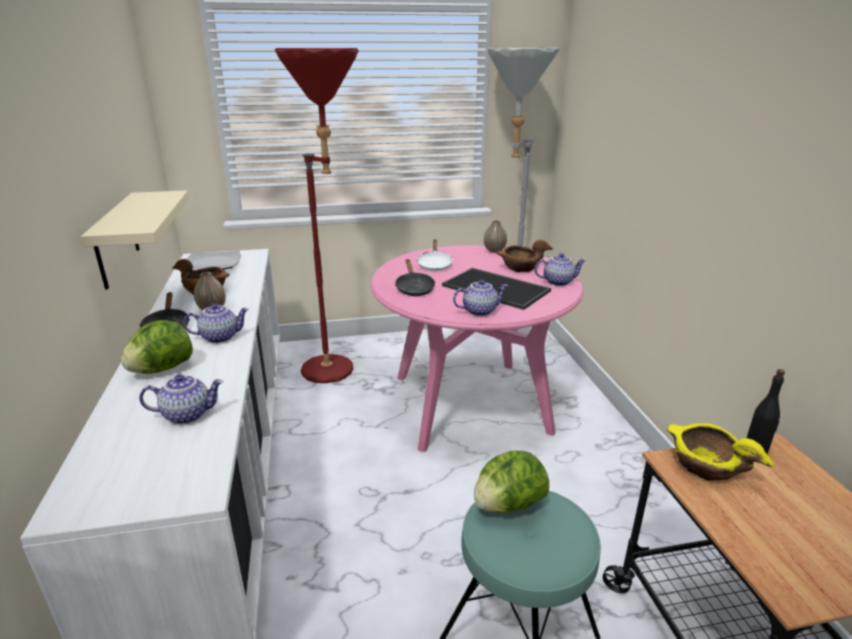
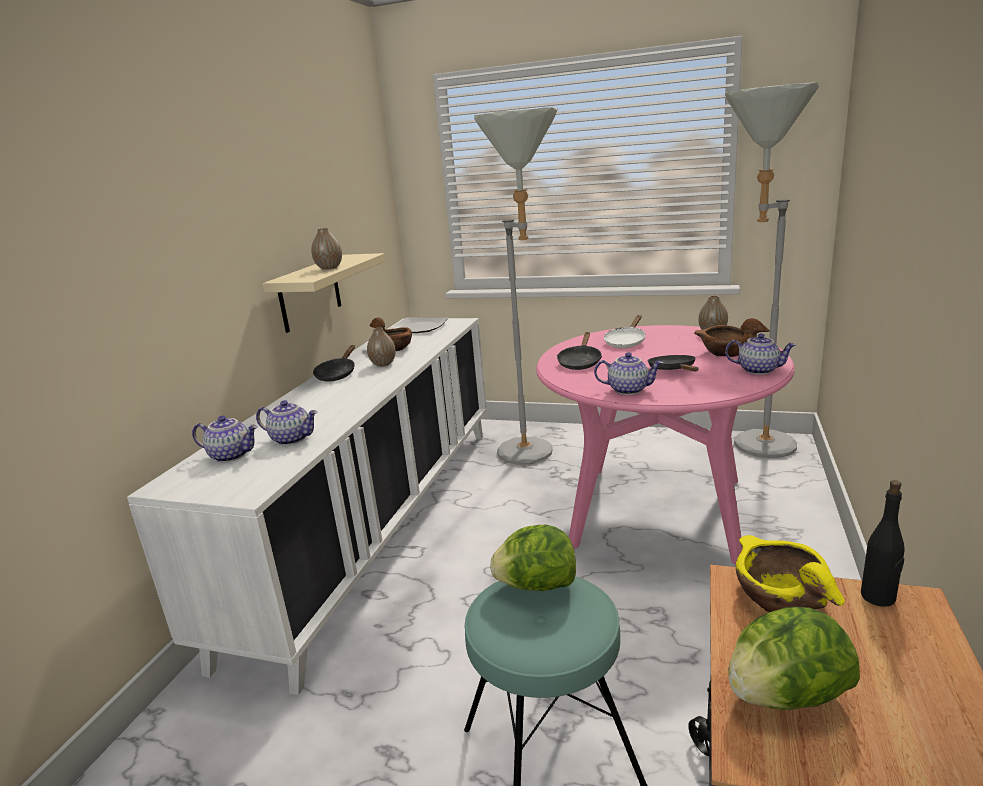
camera: 30 degrees right, 5 degrees down
(147, 212) = (329, 268): none -> vase
(162, 369) = (305, 404): lettuce -> lettuce (786, 696)
(220, 337) = (369, 386): teapot -> teapot (232, 455)
(338, 372) = (534, 456): red floor lamp -> grey floor lamp
(497, 288) = (673, 370): tray -> black frying pan

